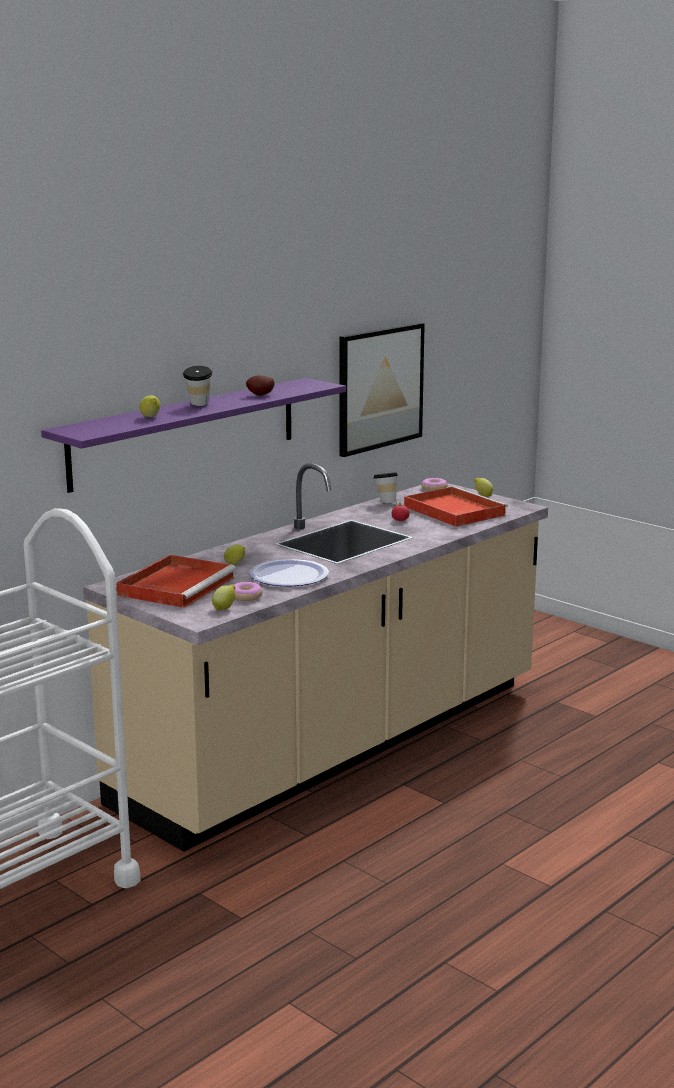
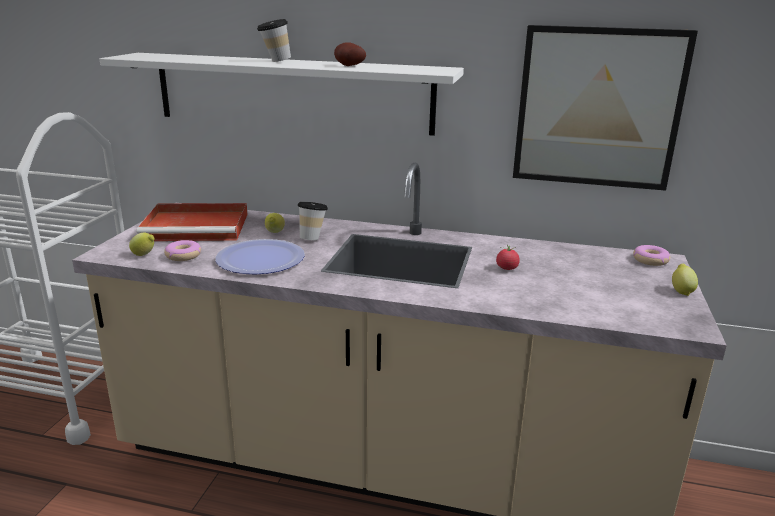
camera: 60 degrees right, 5 degrees up
(151, 417) = (207, 59): lemon -> none
(185, 432) = (292, 93): purple shelf -> white shelf
(385, 502) = (555, 249): cup -> cup (313, 238)
(452, 510) = (590, 287): red tray -> none

